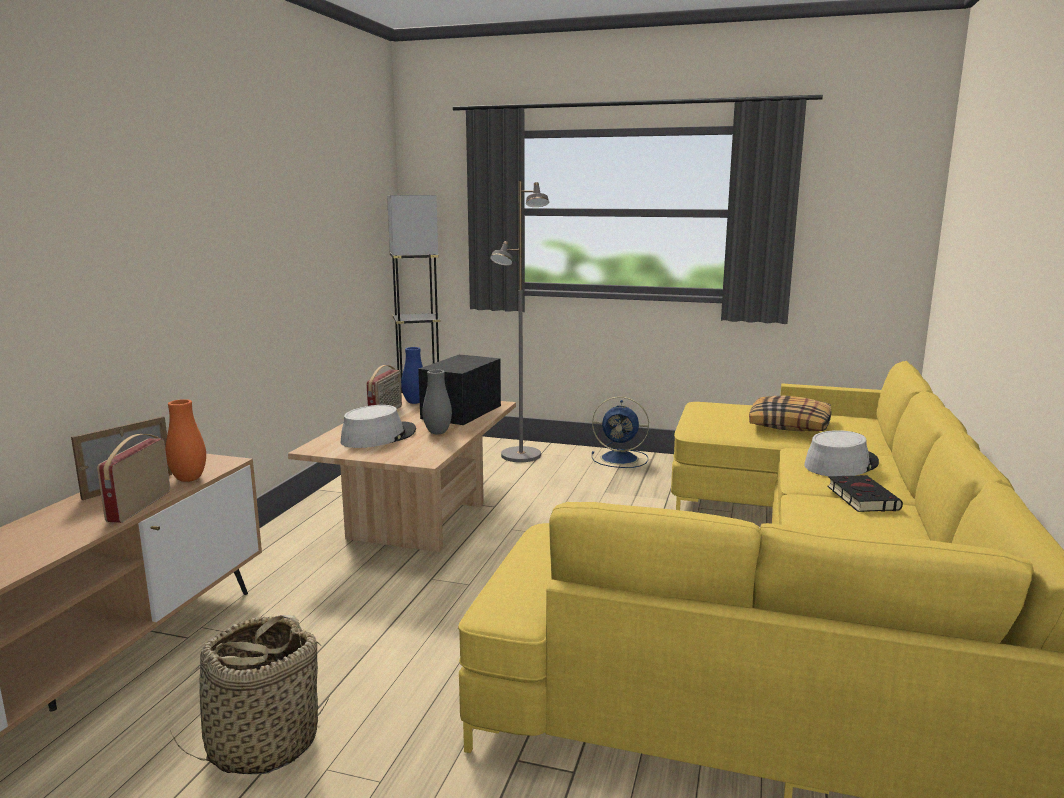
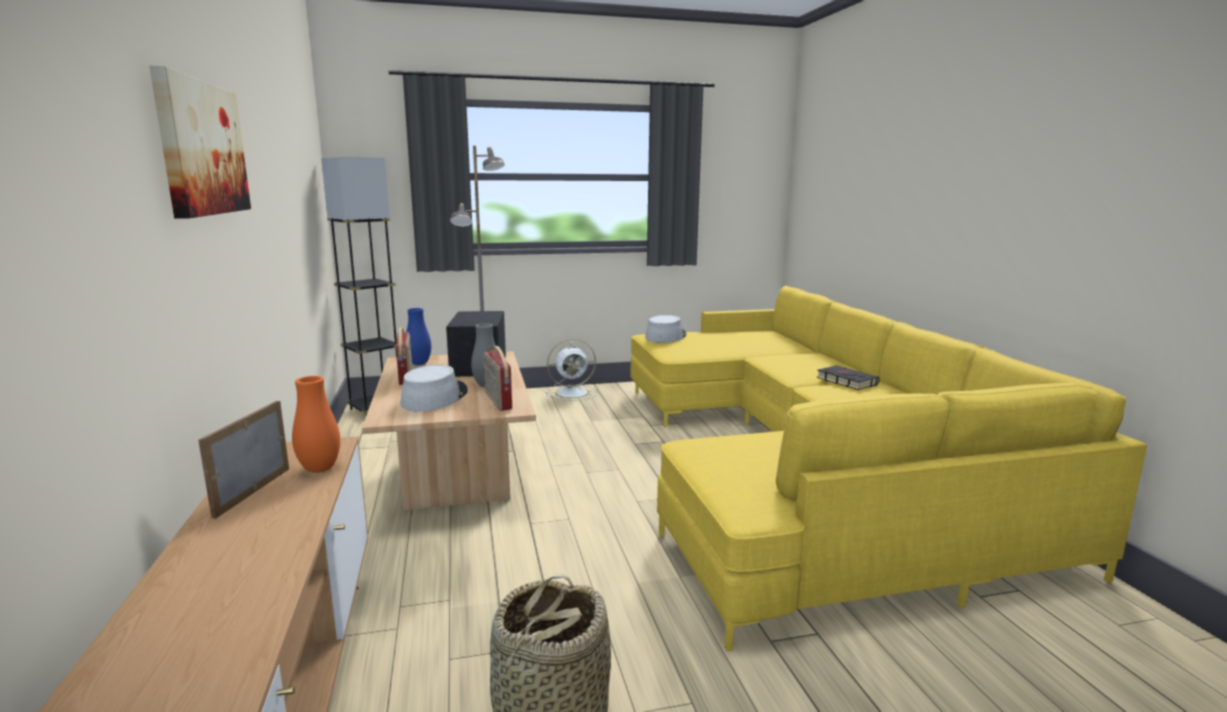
camera: 30 degrees left, 0 degrees up
(138, 506) = (306, 507): radio -> radio (497, 401)
(155, 205) = (201, 148): none -> picture
(621, 458) = (573, 393): blue fan -> white fan
(790, 425) = (731, 341): pillow -> none
(840, 464) = (801, 362): grey hat -> grey hat (665, 336)

